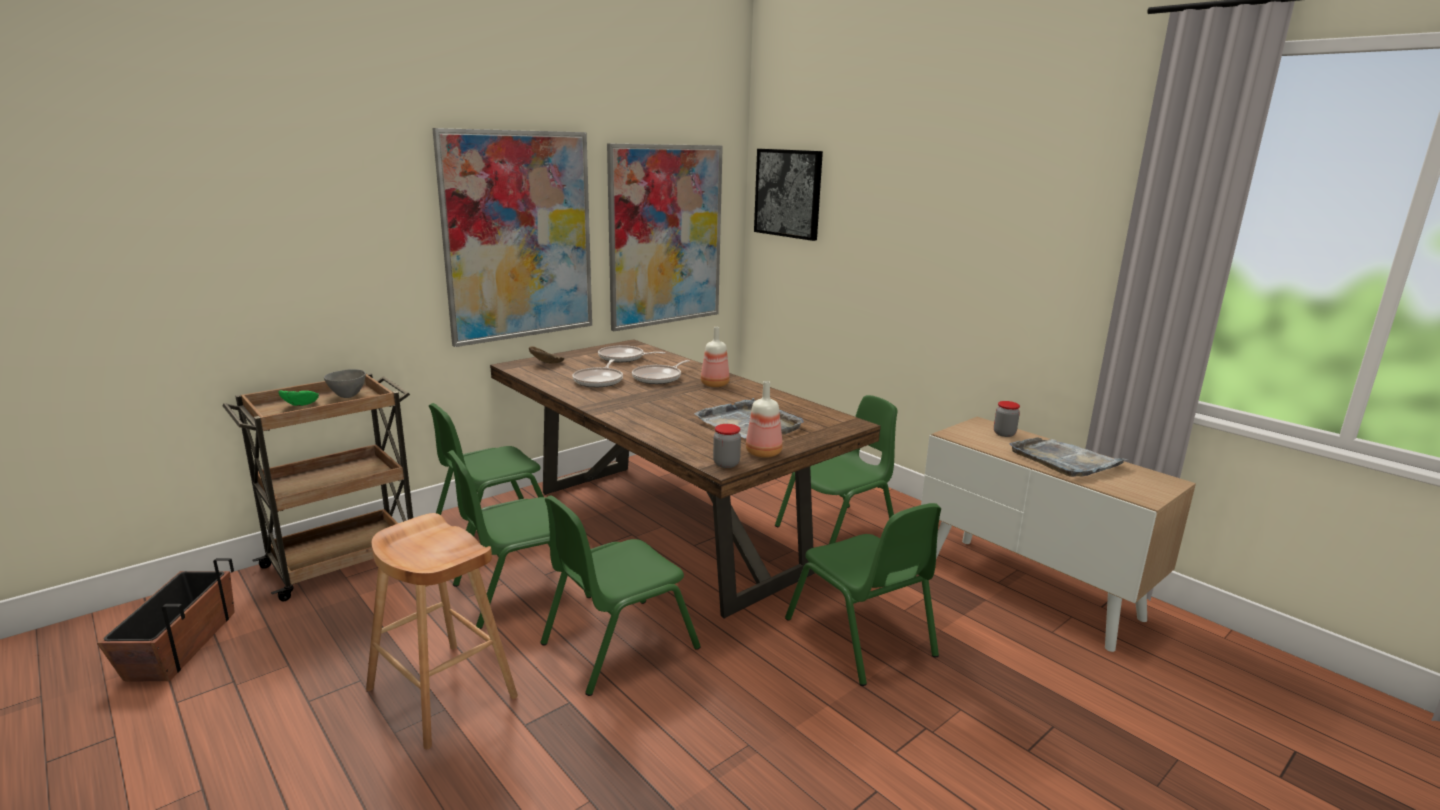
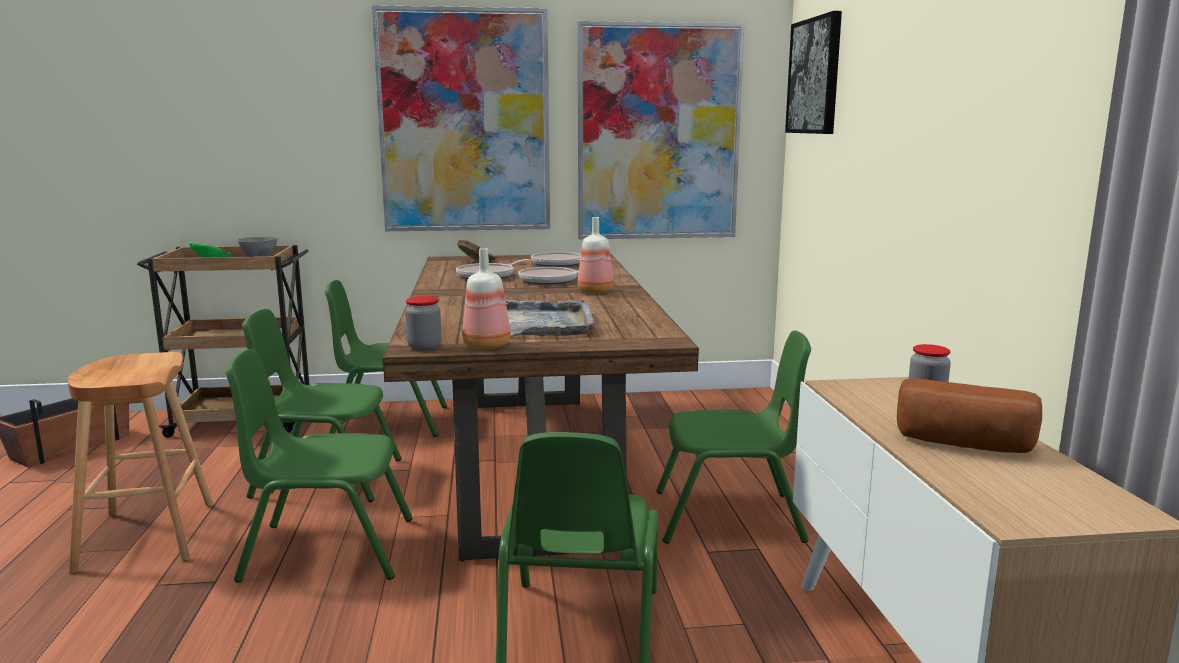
camera: 35 degrees right, 5 degrees down
(1064, 460) = (963, 444): grey tray -> bread

